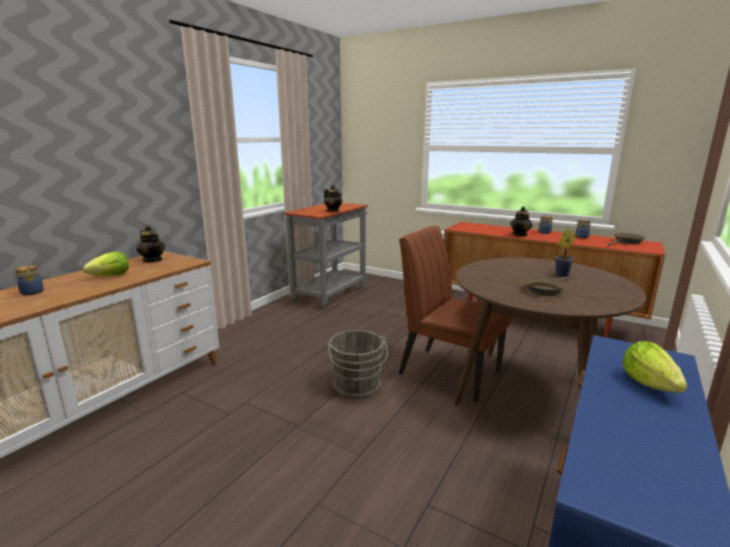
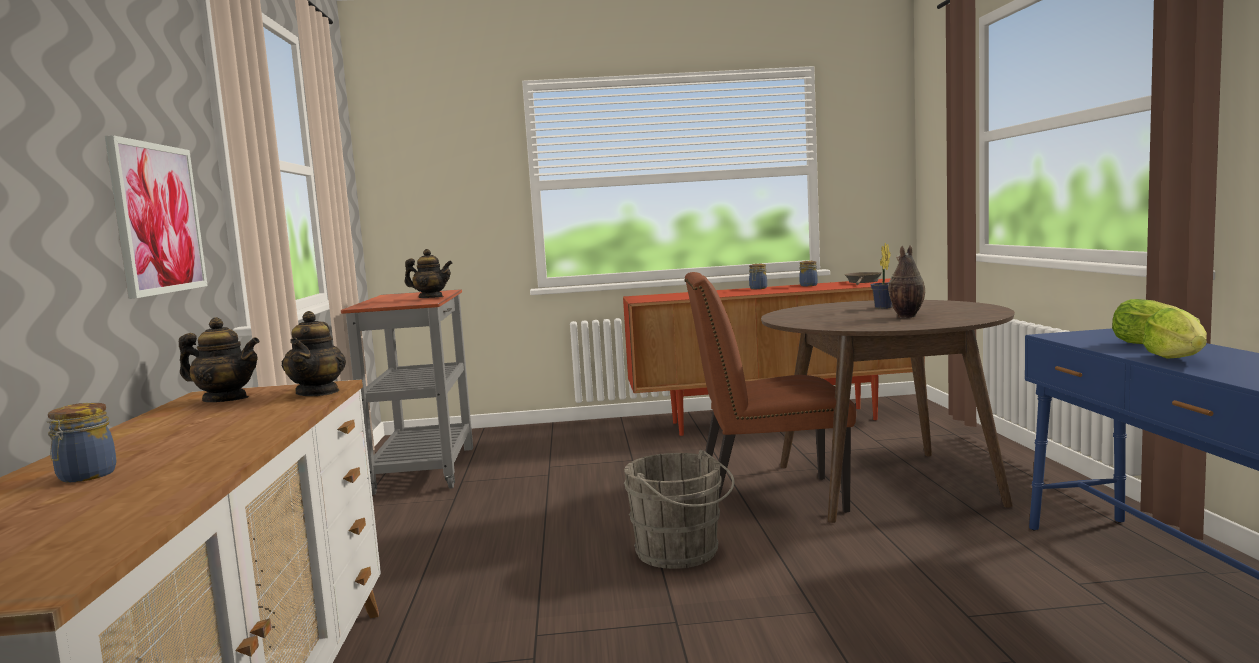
camera: 35 degrees left, 10 degrees down
(111, 276) = (212, 426): lettuce -> lettuce (1176, 359)
(144, 176) = (157, 218): none -> picture
(520, 234) = (738, 293): teapot -> teapot (318, 392)
(545, 290) = (906, 316): brown frying pan -> vase

